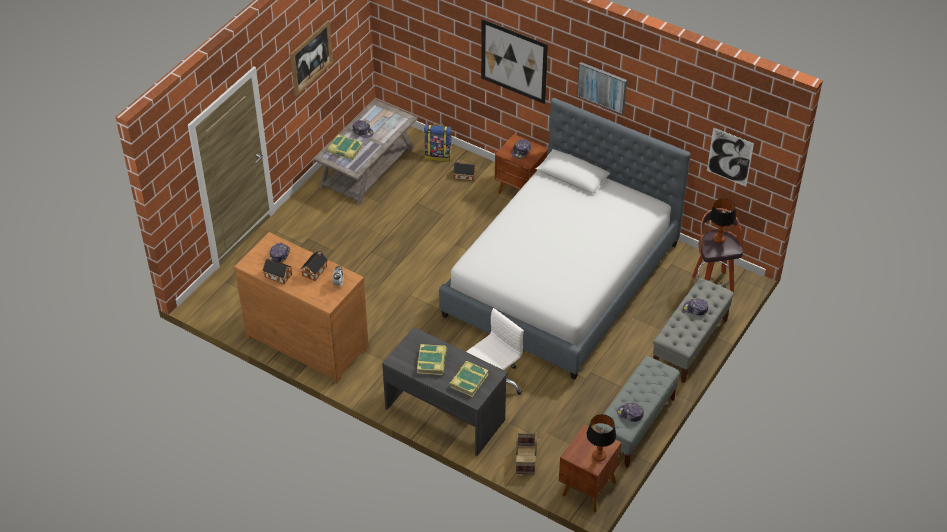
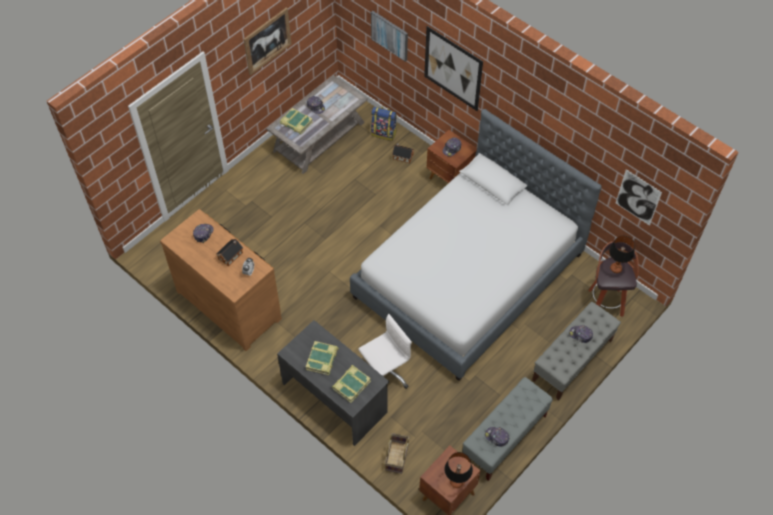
camera: 10 degrees right, 10 degrees up
(277, 275) = (196, 255): toy house -> none
(602, 87) = (528, 109): picture -> picture (390, 35)

